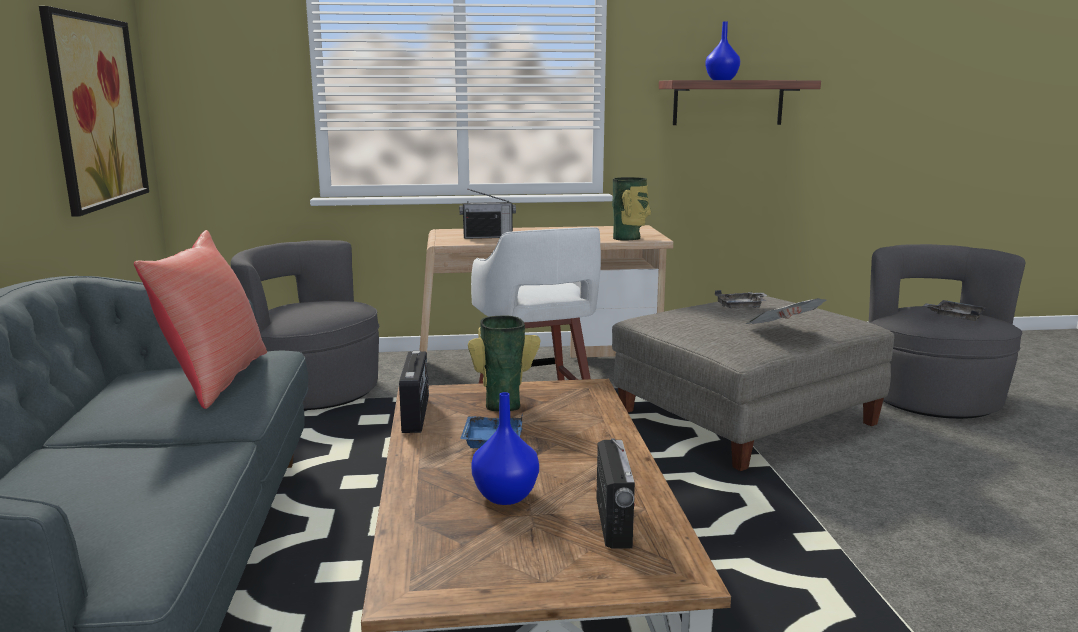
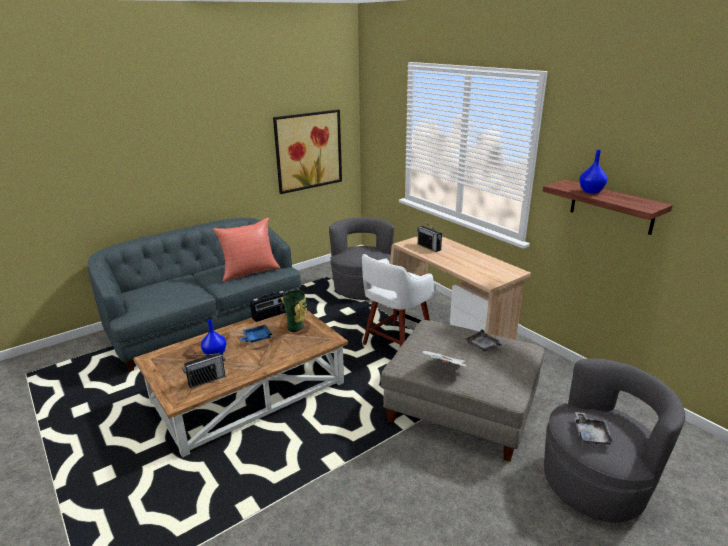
camera: 60 degrees right, 10 degrees up
(628, 238) = (478, 276): vase -> none

